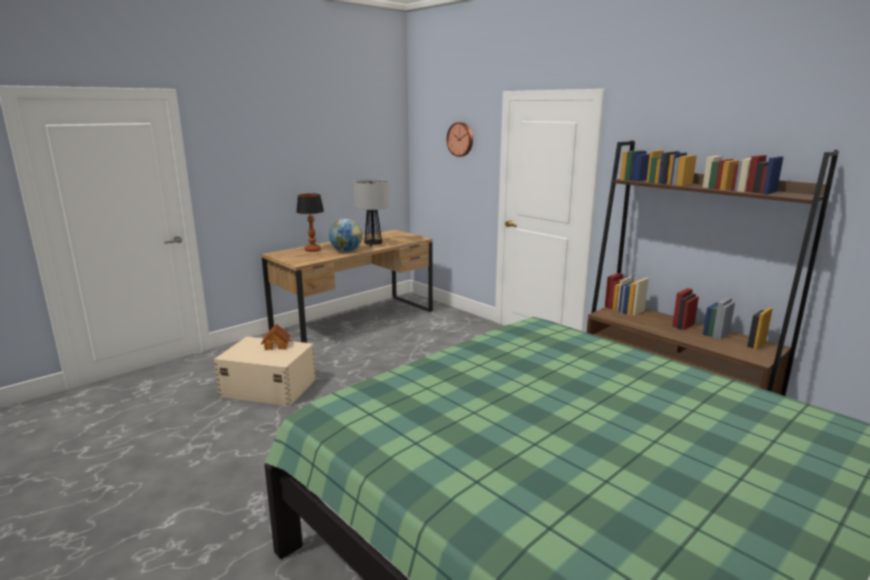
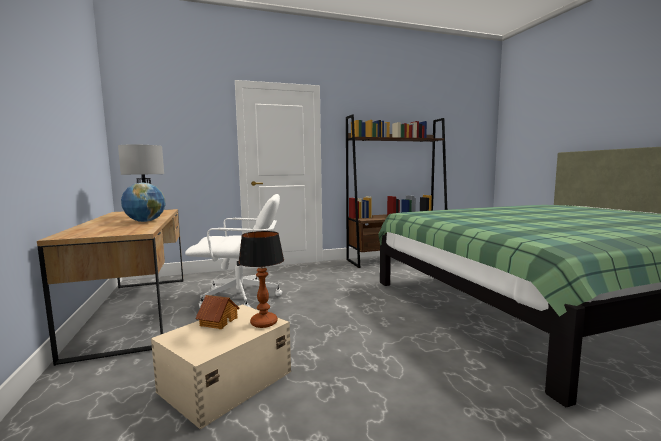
camera: 65 degrees left, 10 degrees down
(312, 250) = (100, 227): table lamp -> table lamp (264, 323)
(412, 347) = (241, 298): none -> white office chair
(461, 139) = (188, 118): wall clock -> none

